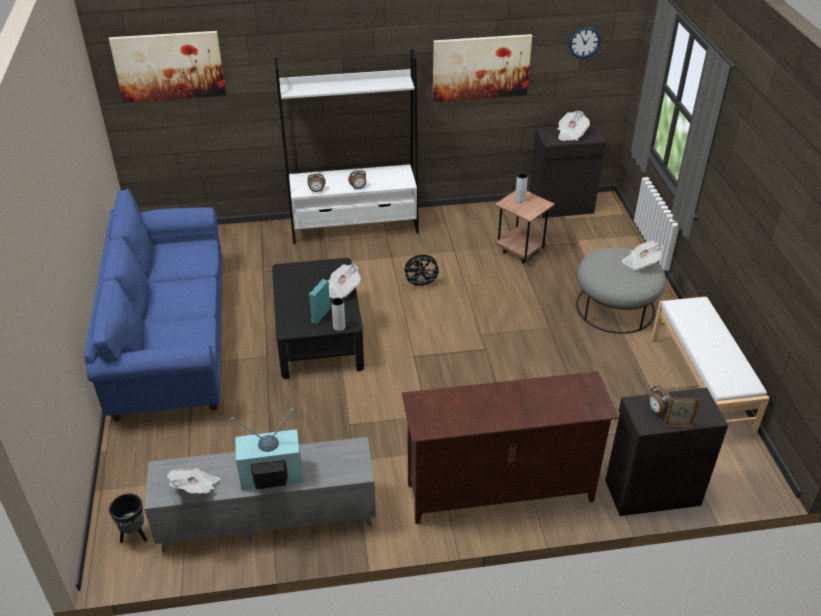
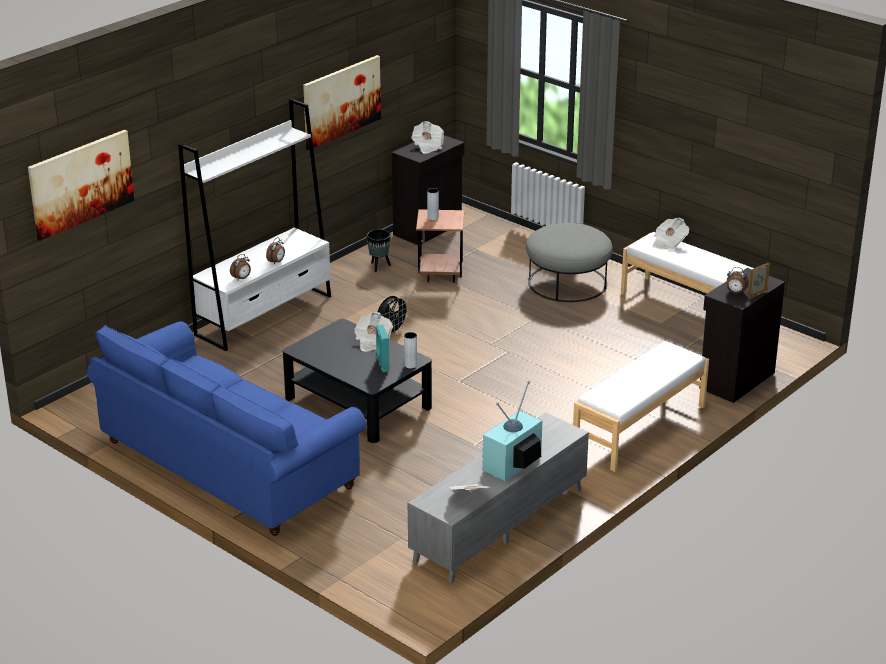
camera: 40 degrees left, 10 degrees down
(135, 535) = (414, 586): black planter -> black planter (379, 266)
(499, 492) = (640, 429): brown tv stand -> white bench
(584, 42) = (416, 51): wall clock -> none
(640, 263) = (578, 229): newspaper -> newspaper (668, 243)

